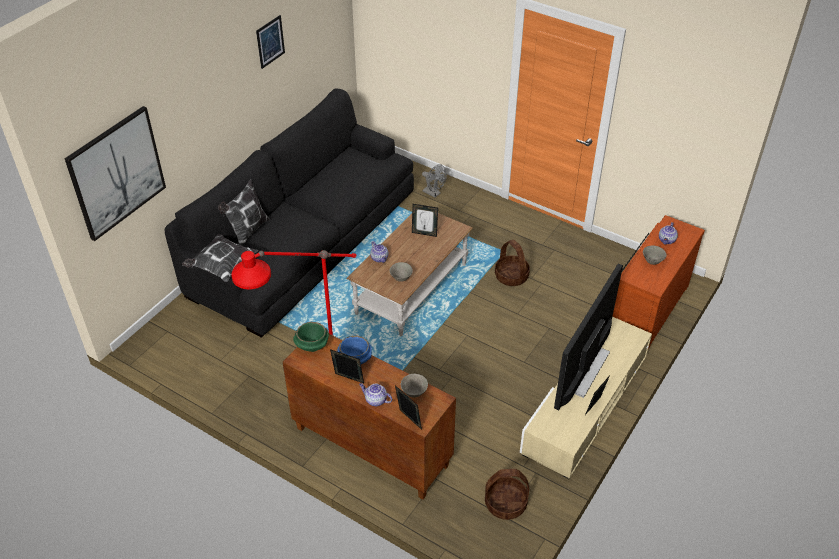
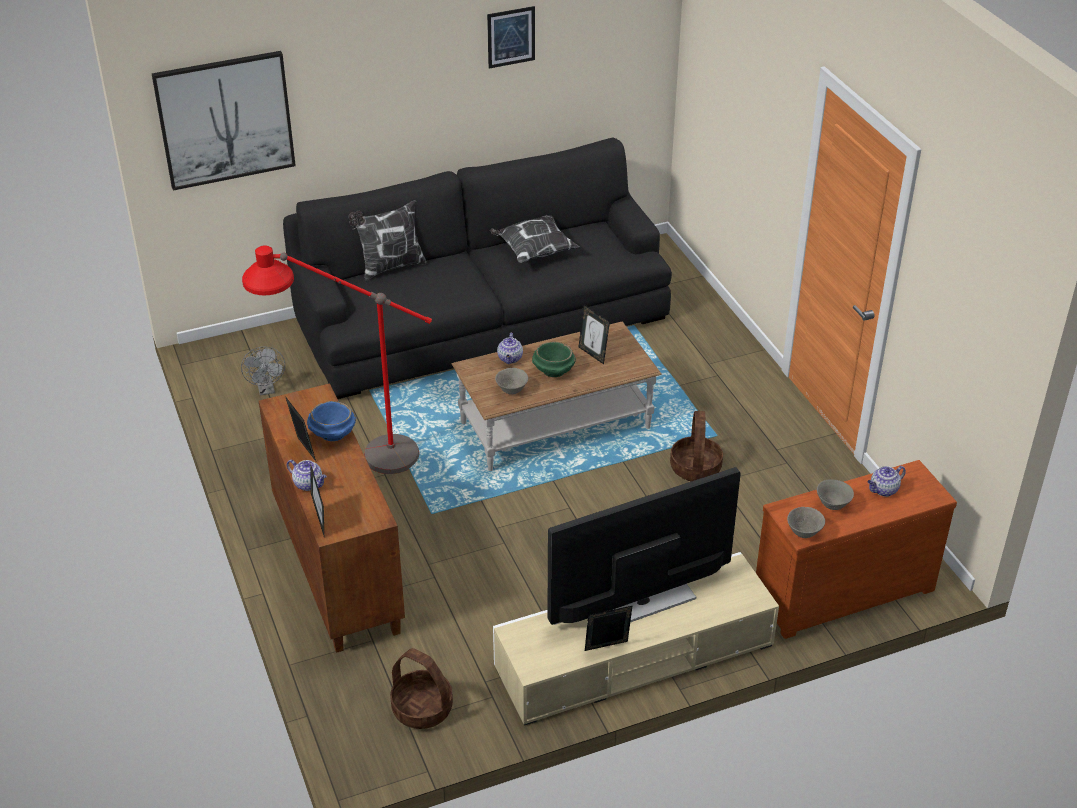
camera: 35 degrees right, 5 degrees down
(222, 266) = (319, 288): pillow -> pillow (533, 251)
(312, 345) = (304, 399): green bowl -> green bowl (553, 371)
(375, 400) = (309, 484): teapot -> teapot turned 150 degrees clockwise
(414, 393) = (357, 498): grey bowl -> grey bowl (803, 533)
(434, 193) = (696, 331): grey fan -> grey fan (266, 390)

